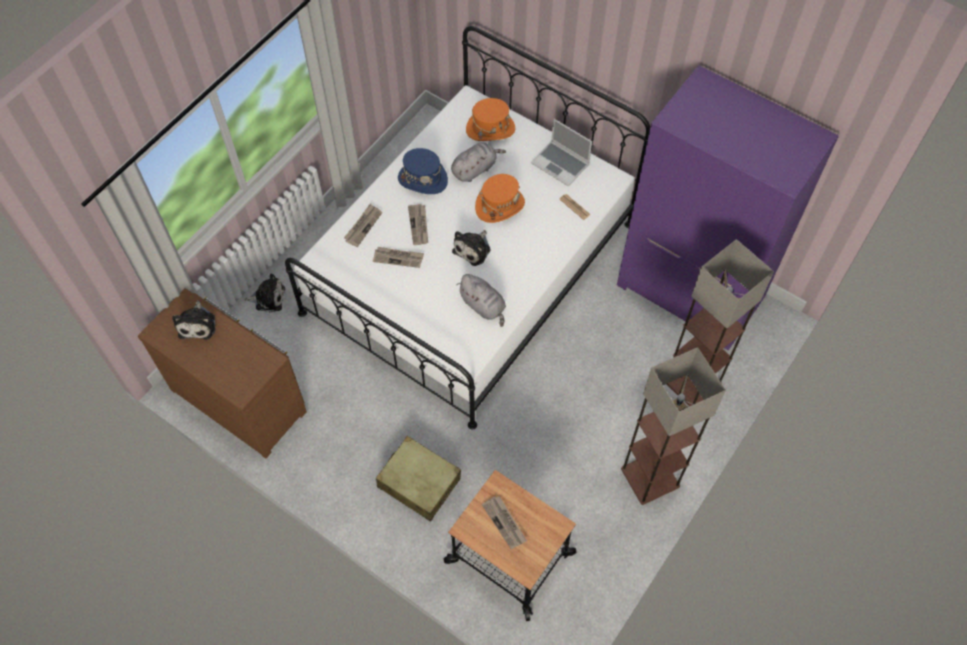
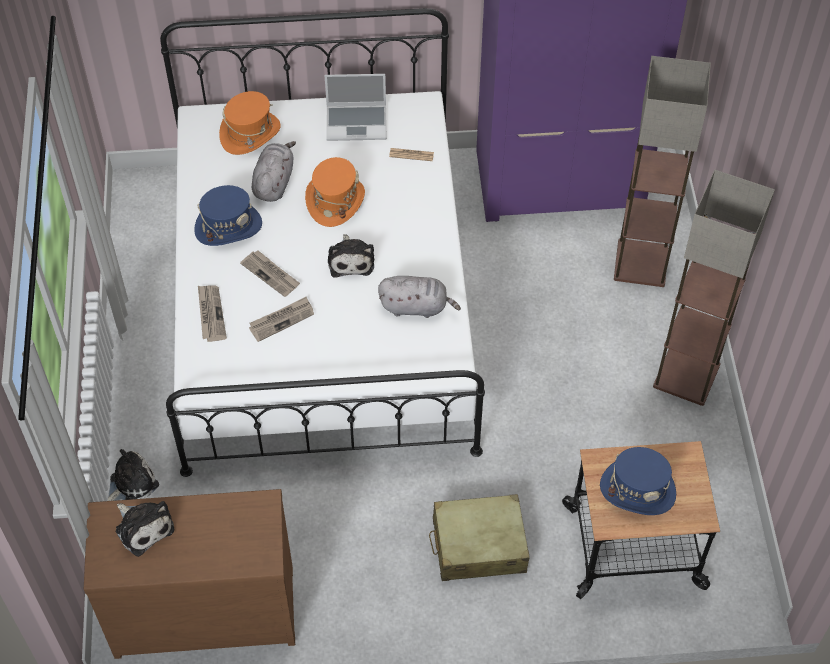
camera: 40 degrees left, 5 degrees down
(505, 522) = (638, 490): newspaper -> blue hat

